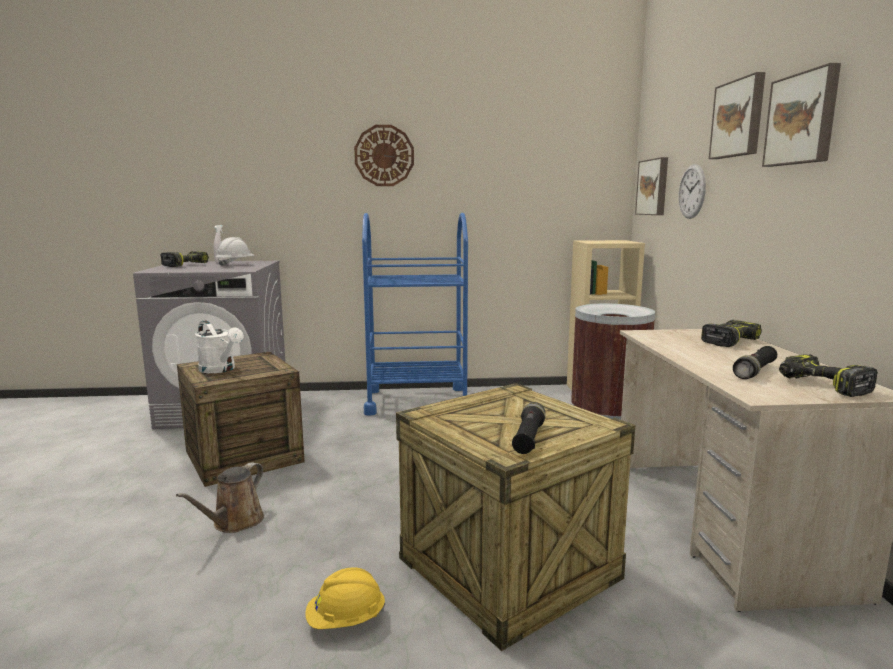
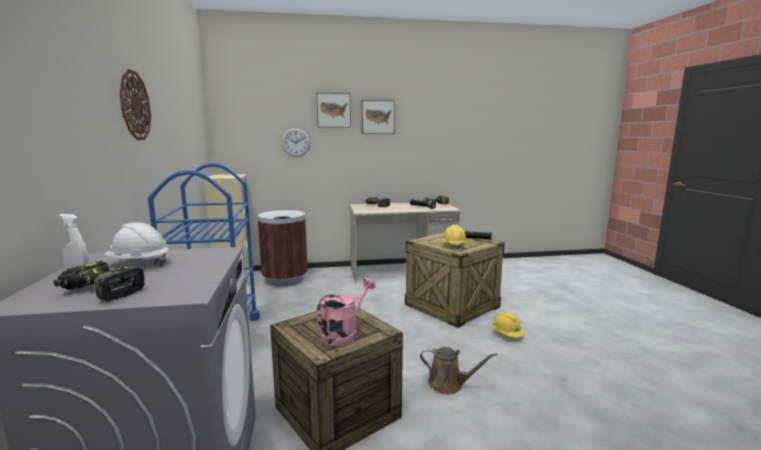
camera: 95 degrees left, 0 degrees up
(220, 370) = (344, 333): white watering can -> pink watering can
(469, 413) = (454, 245): none -> yellow hard hat
(654, 187) = (245, 139): picture -> none

